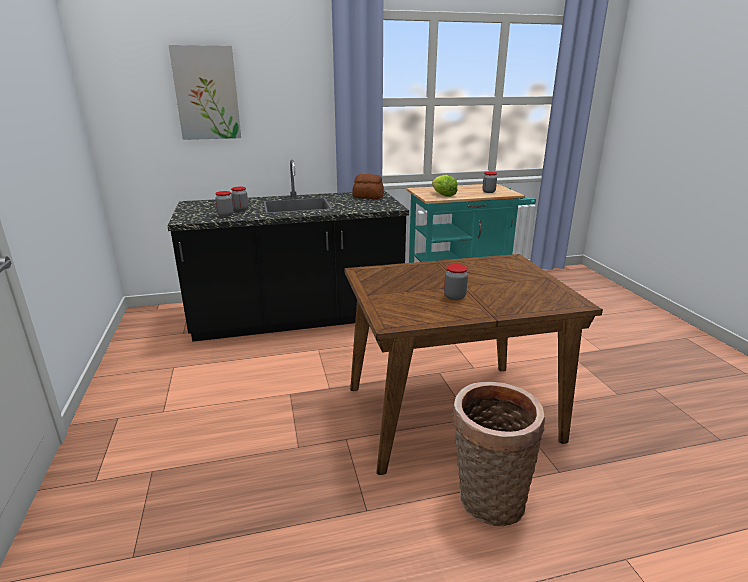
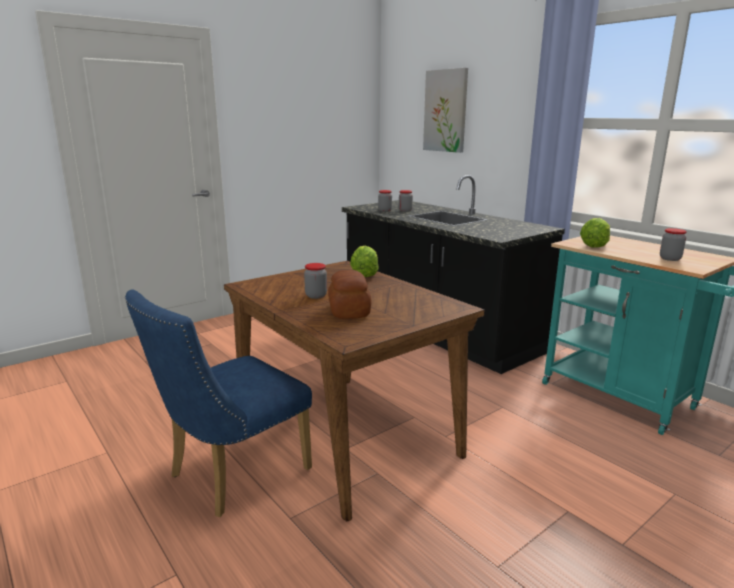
camera: 65 degrees right, 5 degrees down
(368, 197) = (521, 227): bread -> bread (349, 310)
(400, 269) = (364, 274): none -> lettuce
(487, 499) = (231, 475): basket -> blue chair

